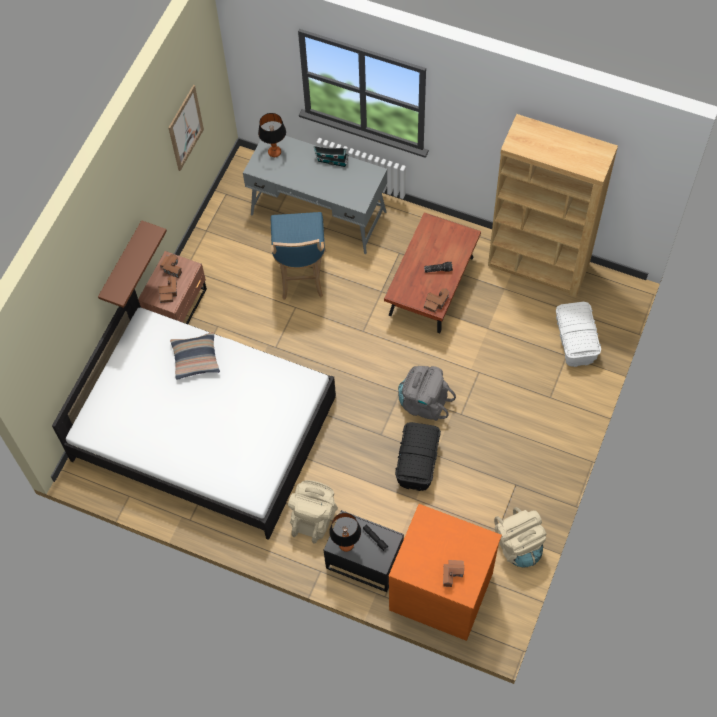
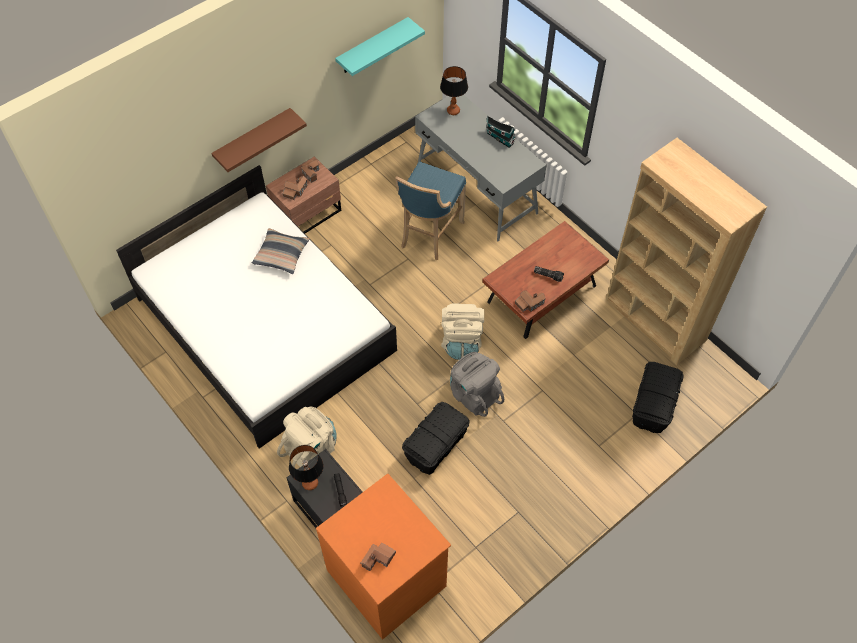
camera: 25 degrees right, 5 degrees down
(185, 128) = (372, 46): picture -> turquoise shelf
(518, 545) = (487, 571): beige backpack -> beige backpack (461, 341)
(575, 341) = (653, 405): white storage box -> black storage box

